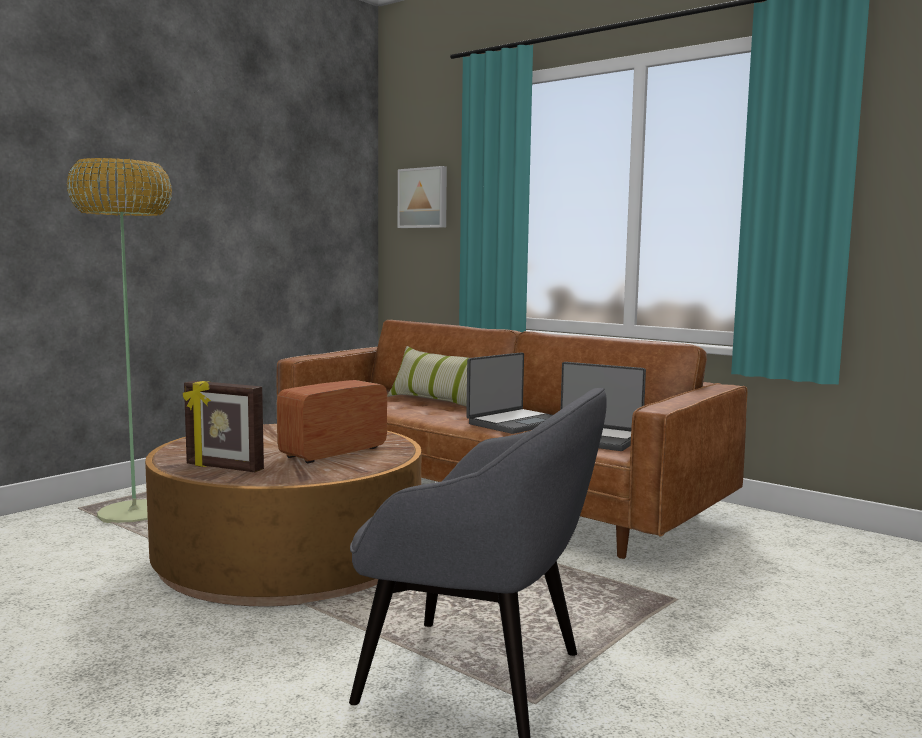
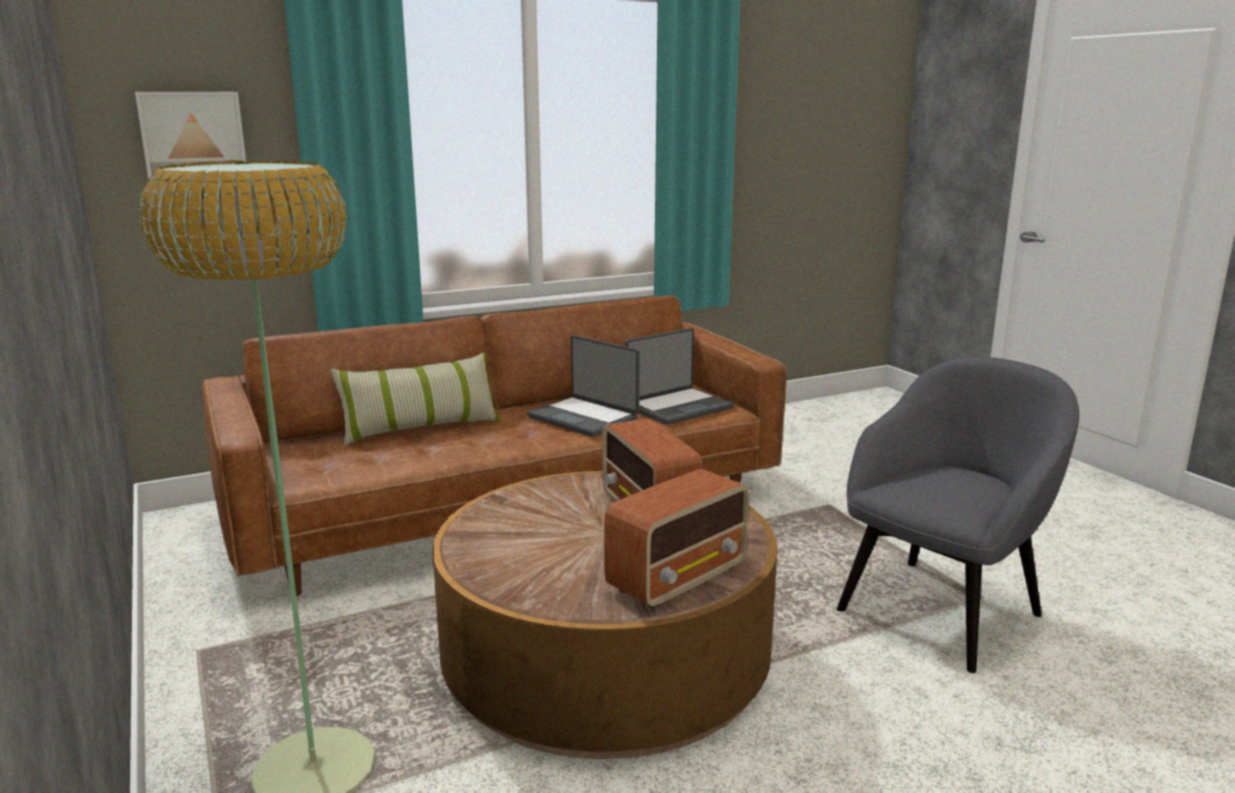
camera: 65 degrees left, 10 degrees up
(223, 468) = (679, 577): picture frame -> radio
(515, 423) = (584, 418): laptop -> laptop turned 150 degrees clockwise

